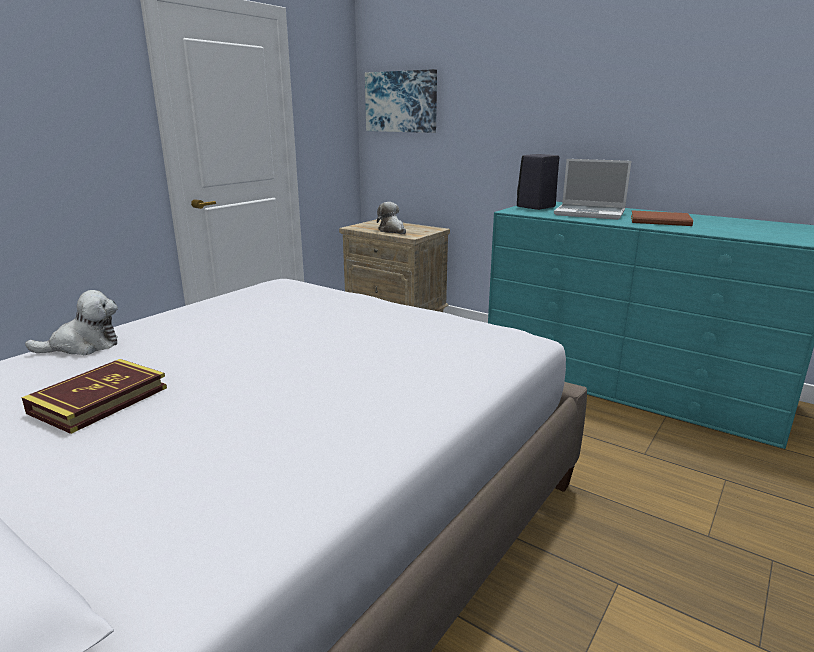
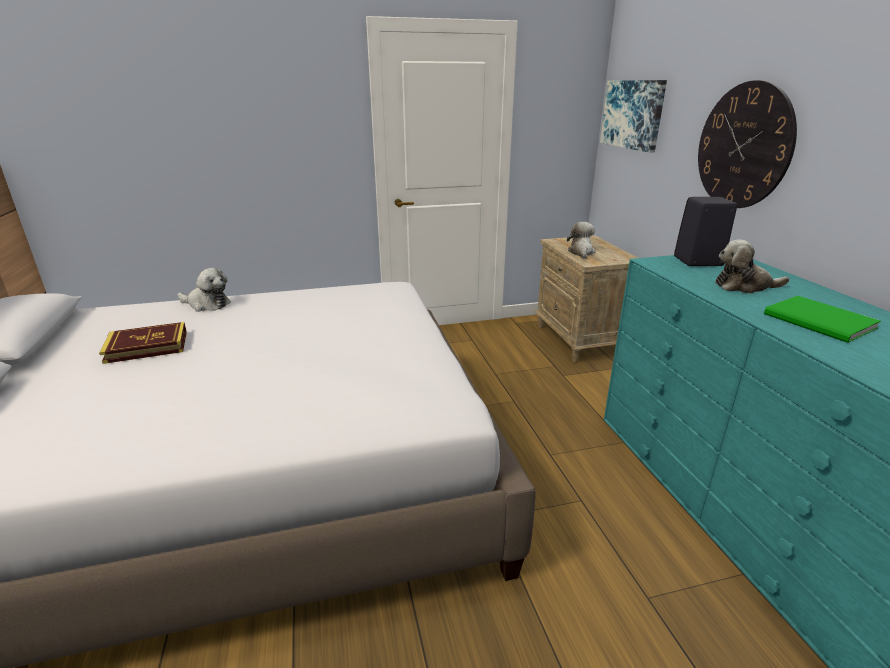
camera: 40 degrees right, 5 degrees up
(529, 117) = (743, 146): none -> wall clock
(590, 213) = (744, 286): laptop -> plush toy
(662, 221) = (820, 322): brown book -> green book

